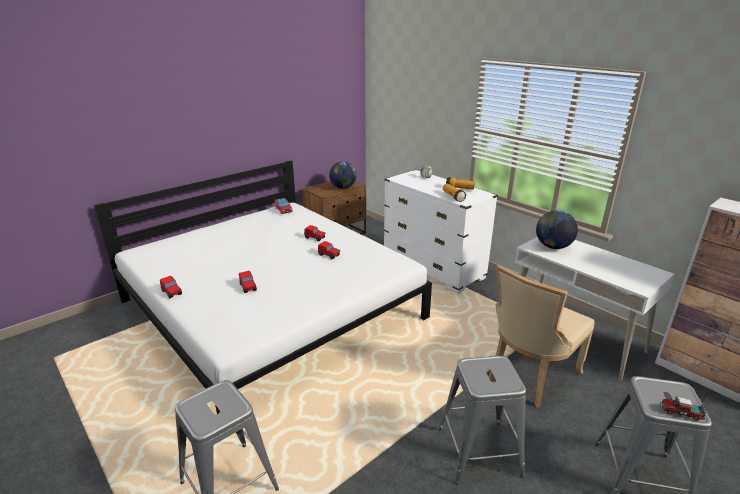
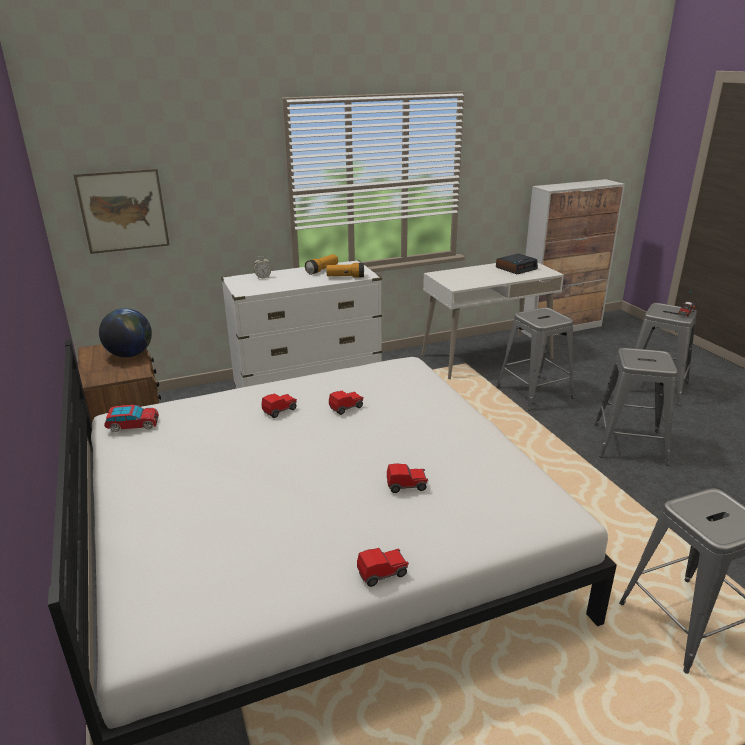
camera: 70 degrees left, 0 degrees up
(392, 114) = (123, 211): none -> picture
(529, 375) = (534, 392): beige chair -> grey stool
(552, 246) = (461, 279): globe -> none
(626, 269) = (516, 268): none -> alarm clock

